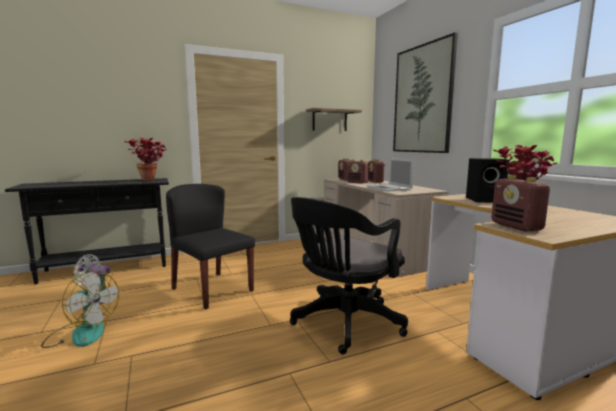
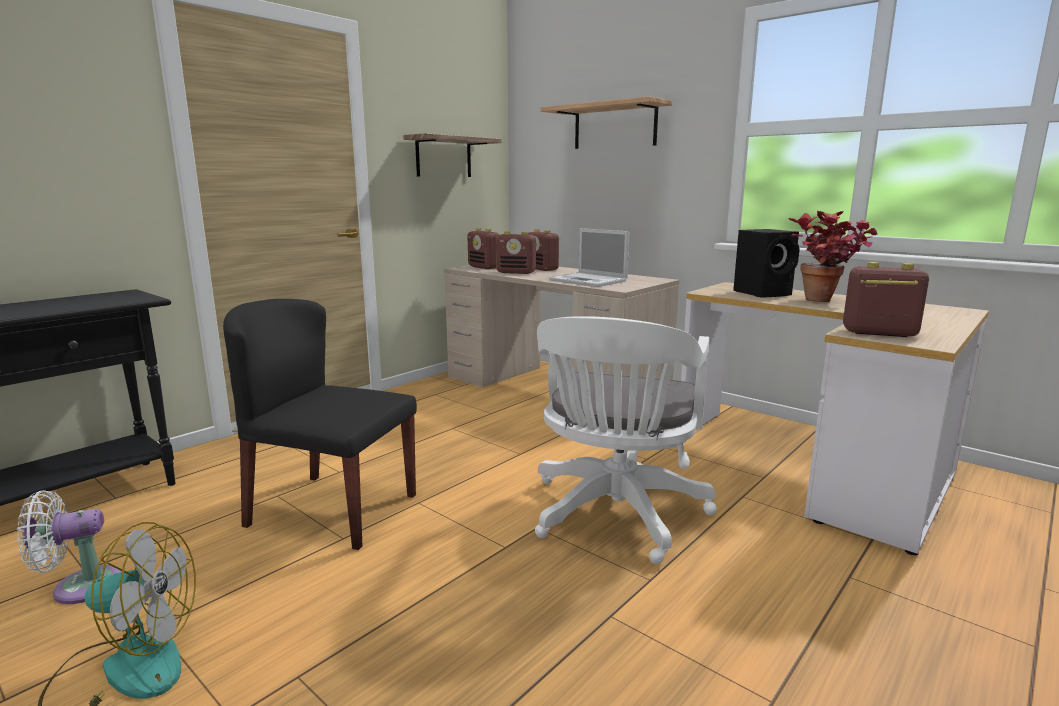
camera: 25 degrees left, 5 degrees up
(150, 181) = (118, 299): potted plant -> none
(344, 323) = (615, 516): black office chair -> white office chair
(422, 99) = (614, 126): picture -> shelf
(516, 227) = (878, 333): radio -> radio turned 150 degrees clockwise

